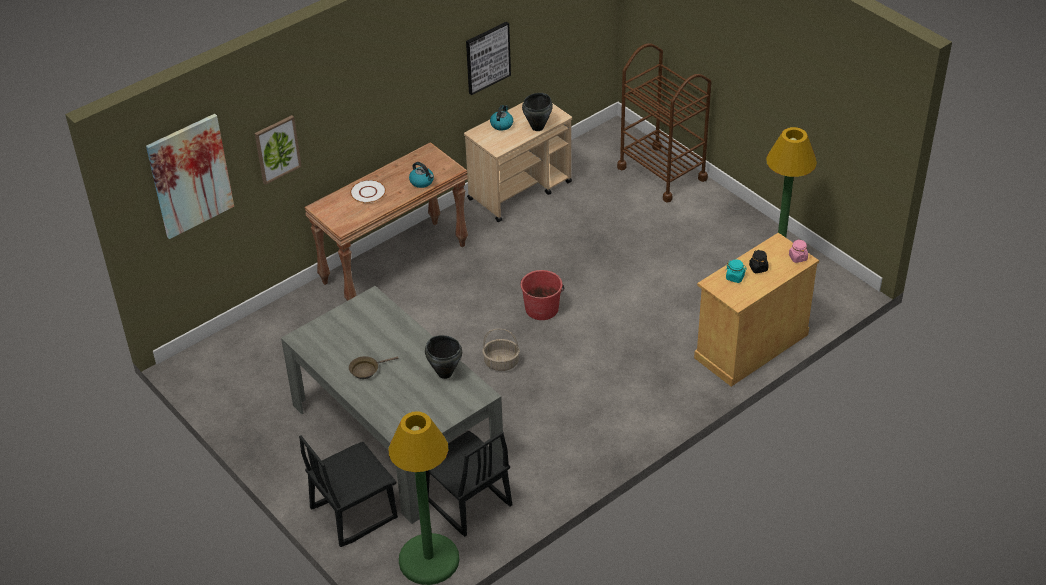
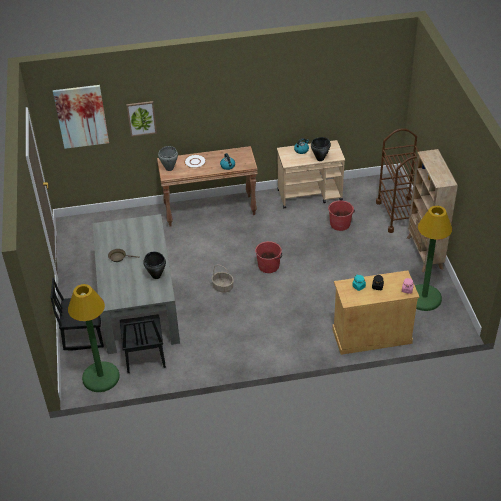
camera: 30 degrees right, 0 degrees up
(337, 215) = (169, 168): none -> grey cooking pot
(487, 57) = (299, 106): picture -> none
(593, 215) = (340, 224): none -> red bucket
(733, 212) = (424, 253): none -> beige bookcase

